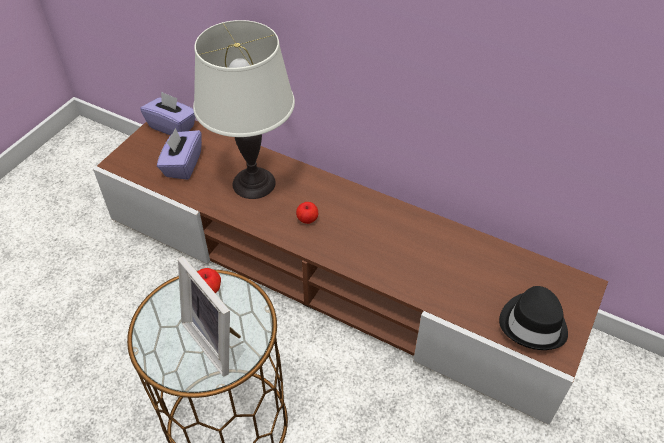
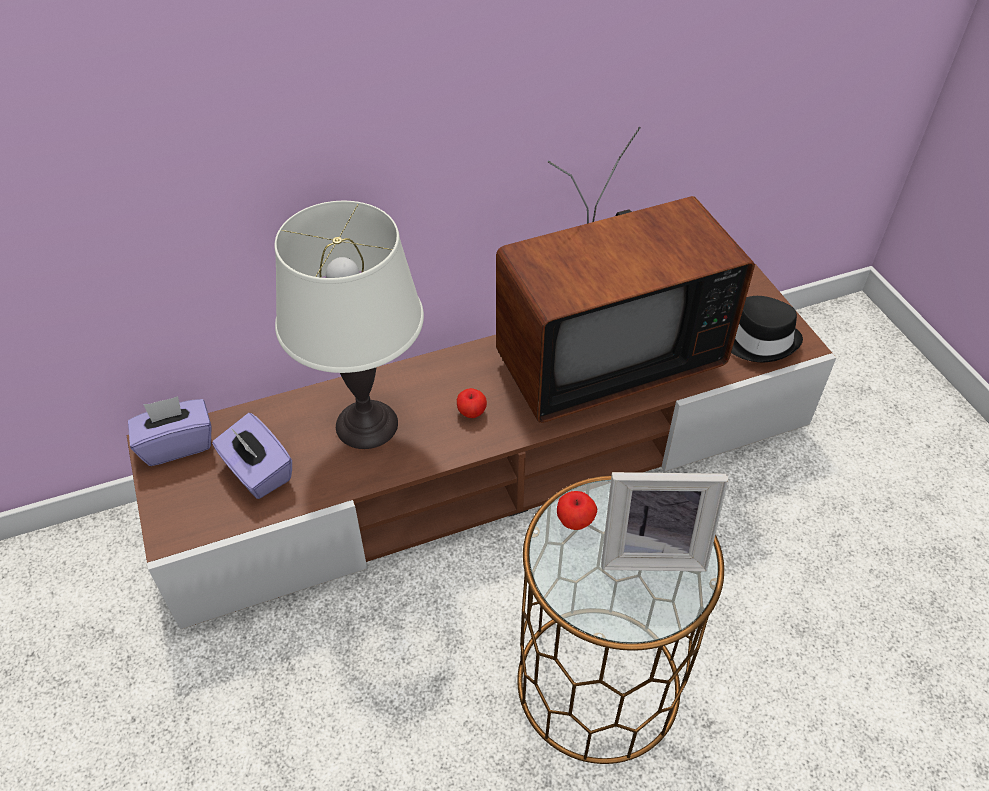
camera: 50 degrees left, 0 degrees up
(417, 250) = (600, 356): none -> television

